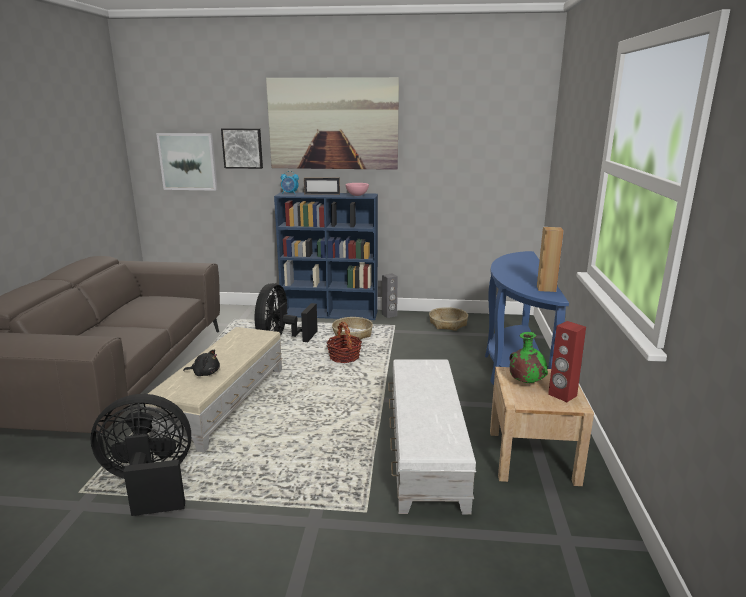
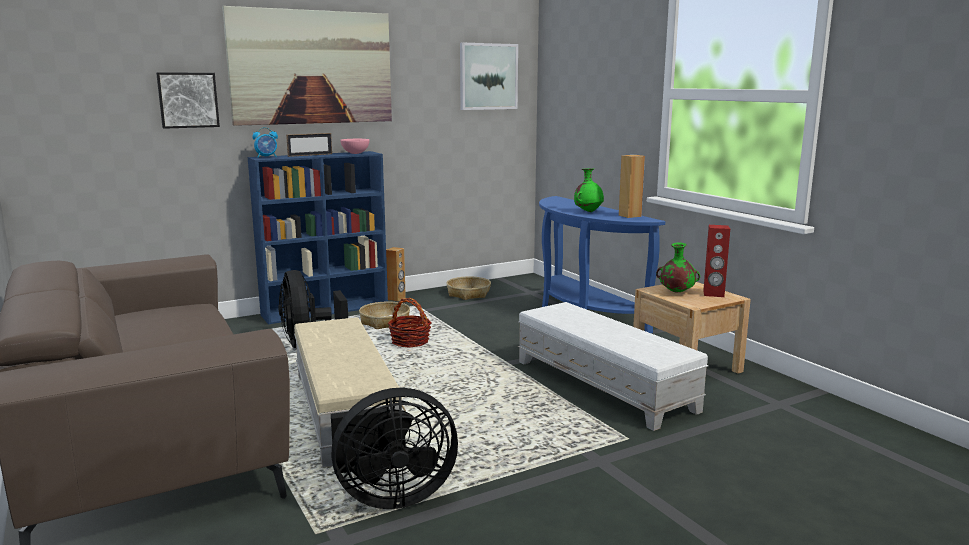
camera: 35 degrees left, 5 degrees down
(150, 484) = (390, 496): black fan -> black fan turned 150 degrees counterclockwise
(188, 161) = (100, 121): picture -> picture (488, 76)
(205, 373) = (351, 365): black plush toy -> none
(389, 315) = (396, 298): grey speaker -> brown speaker
(518, 276) = (588, 211): none -> green vase

